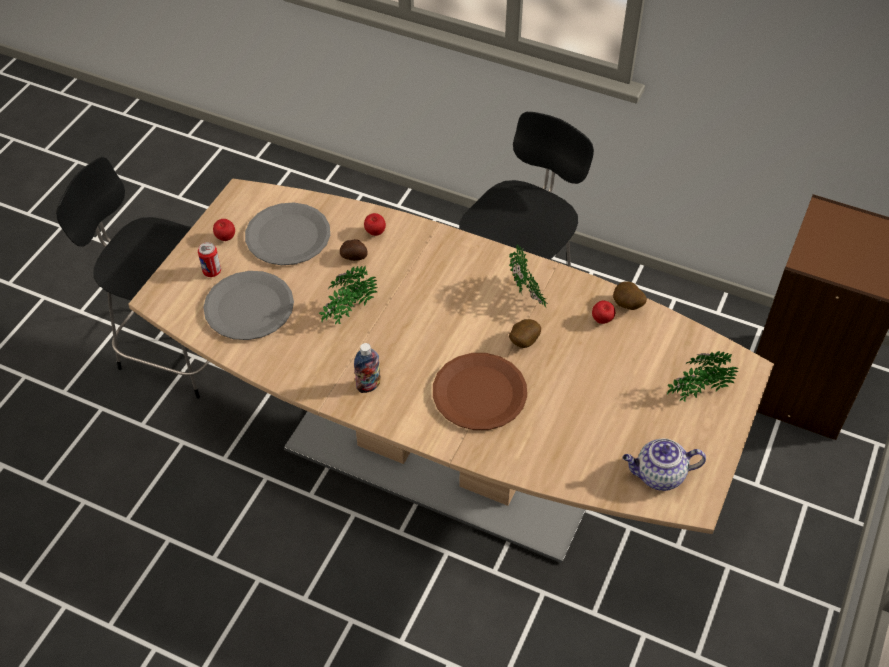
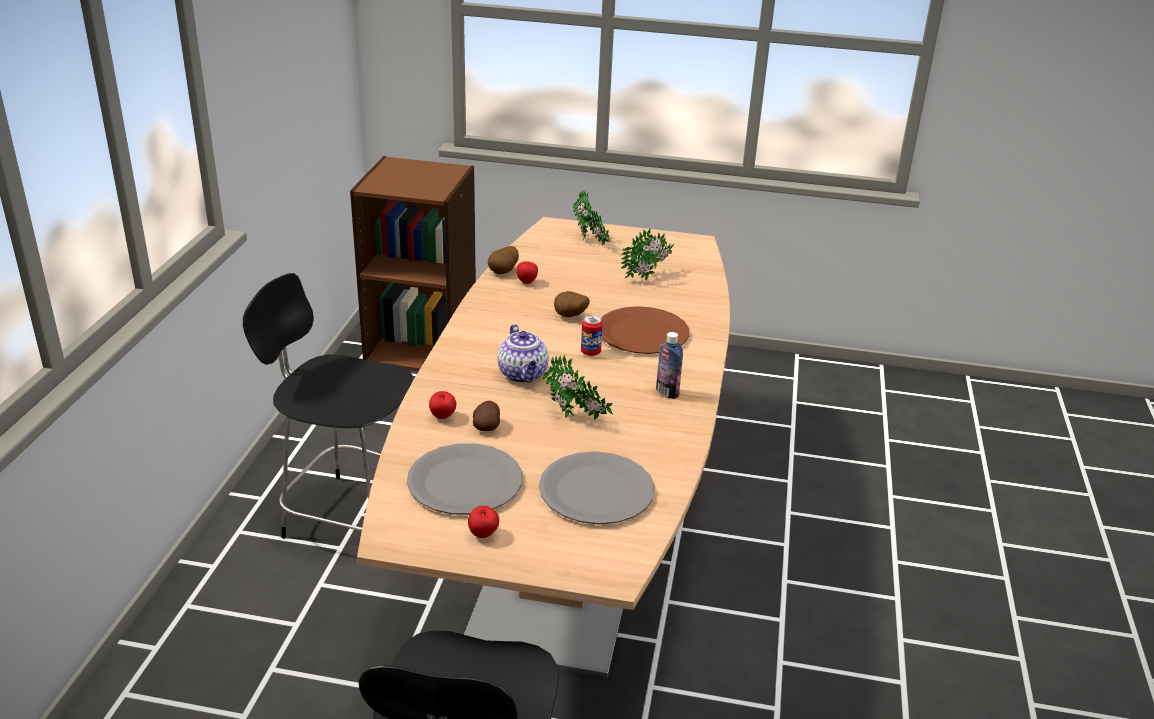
camera: 105 degrees left, 20 degrees down
(212, 271) = (548, 534): can -> can (590, 352)
(526, 296) = (510, 319): potted plant -> potted plant (648, 277)
(658, 475) = (680, 254): teapot -> teapot (523, 375)

